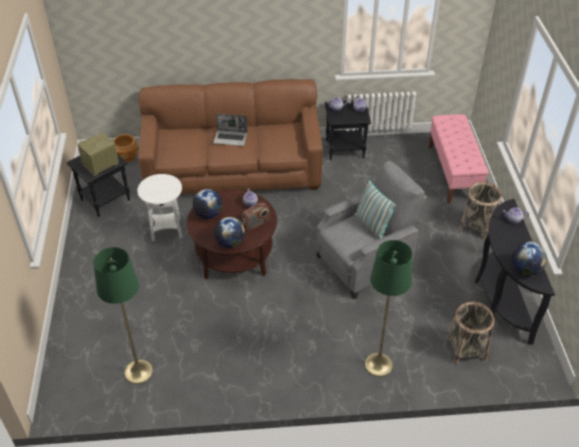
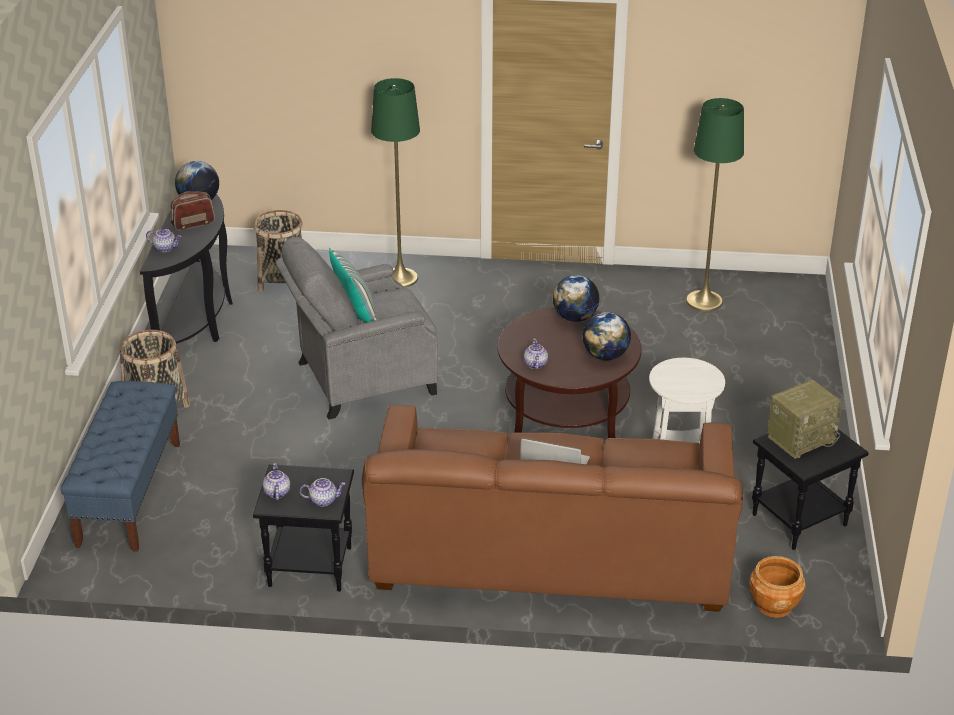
camera: 170 degrees left, 10 degrees down
(256, 223) = (531, 337): radio -> radio (193, 224)
(453, 173) = (129, 493): pink bench -> blue bench

